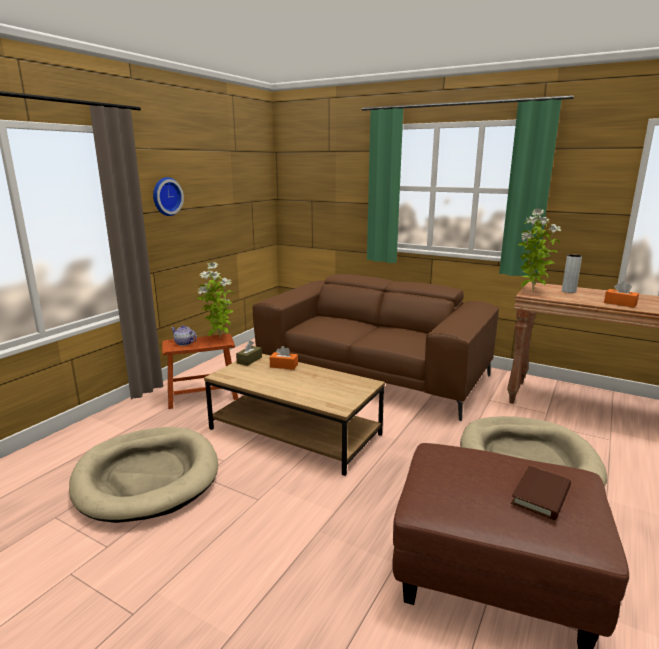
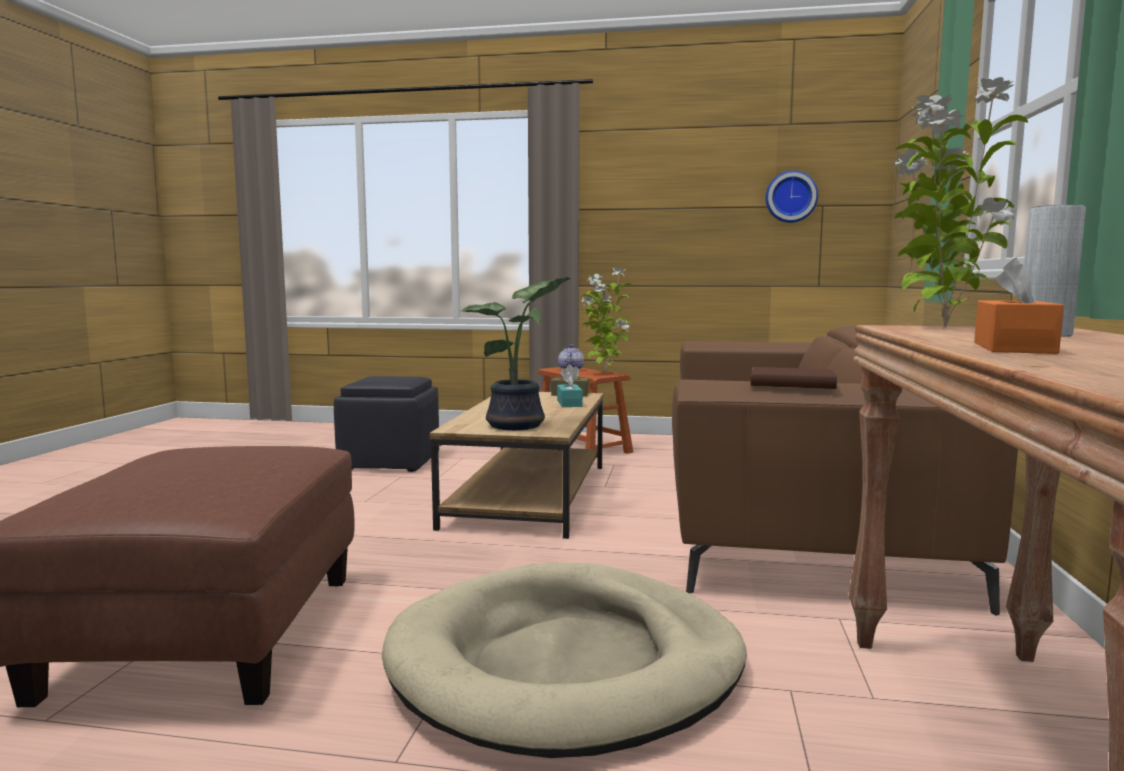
camera: 70 degrees right, 10 degrees down
(147, 477) = (391, 461): beige dog bed -> black ottoman
(166, 196) = (635, 189): wall clock -> wall clock (790, 197)
(284, 365) = (569, 403): orange tissue box -> turquoise tissue box
(344, 389) = (519, 425): none -> potted plant
(541, 495) = (161, 481): brown book -> brown book (792, 384)

